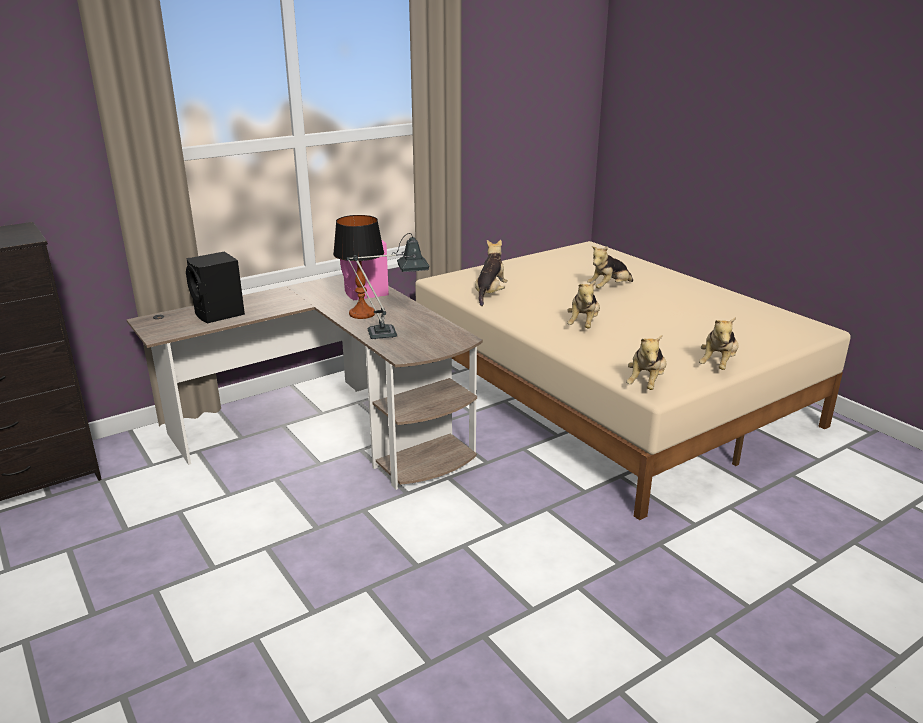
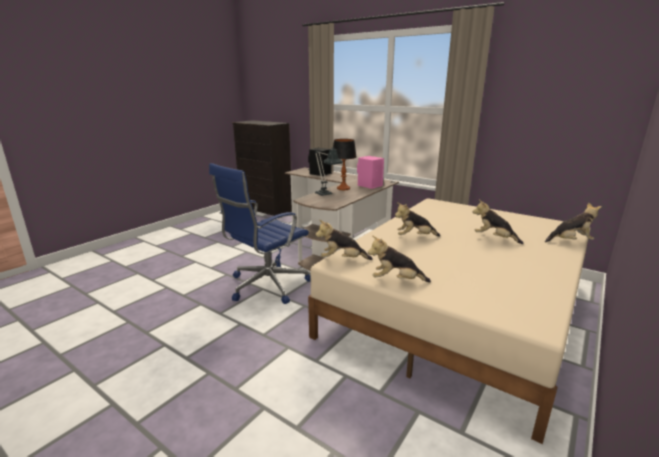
camera: 70 degrees right, 5 degrees down
(454, 539) = (266, 285): none -> blue office chair
(490, 294) = (430, 212): plush toy -> plush toy (570, 241)

